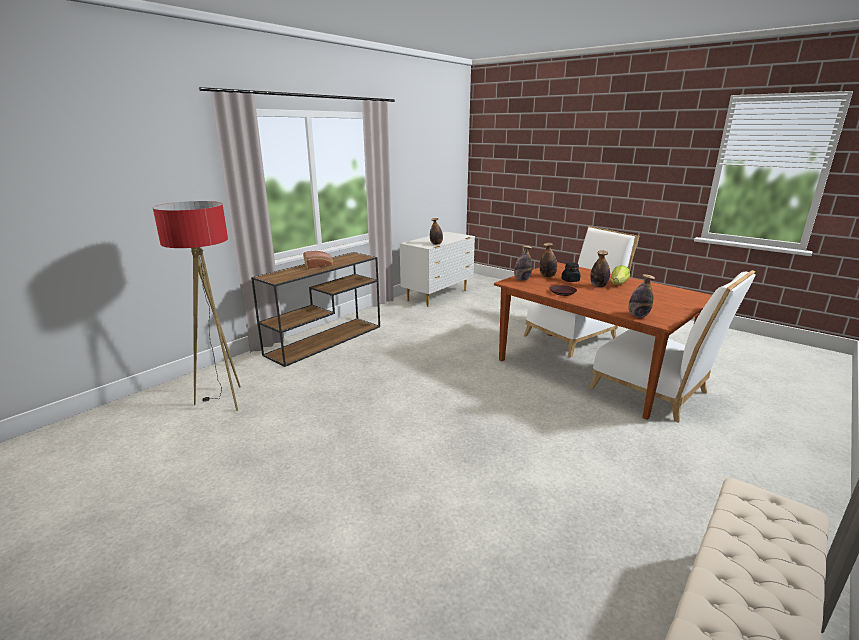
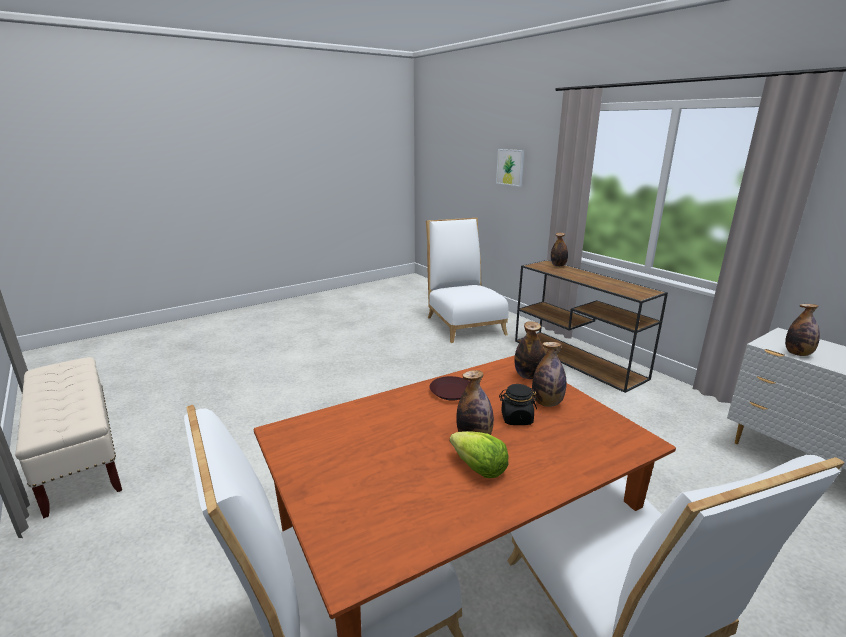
camera: 105 degrees right, 0 degrees up
(128, 190) = (510, 167): none -> picture
(224, 400) = (463, 323): floor lamp -> white chair
(319, 265) = (591, 278): bread -> none
(638, 316) = (318, 421): bottle -> bottle (558, 265)

